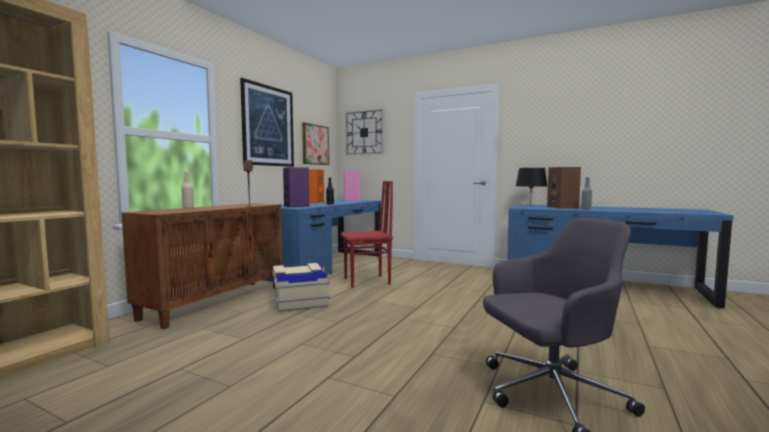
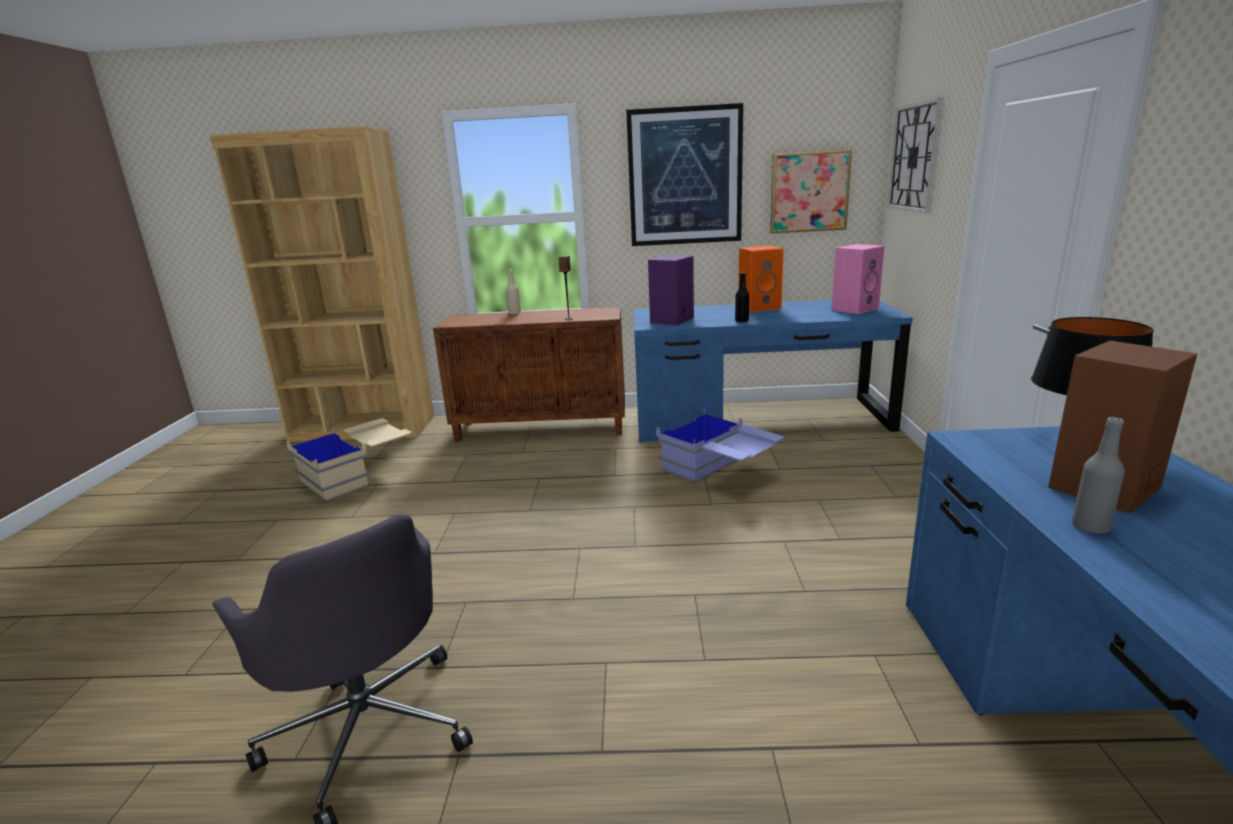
camera: 65 degrees right, 15 degrees up
(299, 299) = (591, 460): beige storage box -> beige storage box (359, 476)
(367, 281) = (719, 473): red chair -> blue storage box

